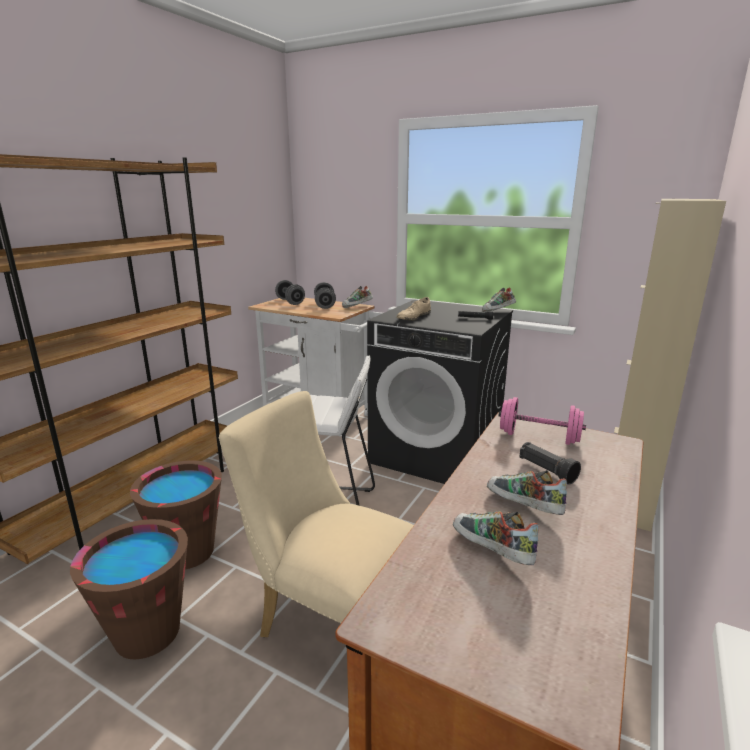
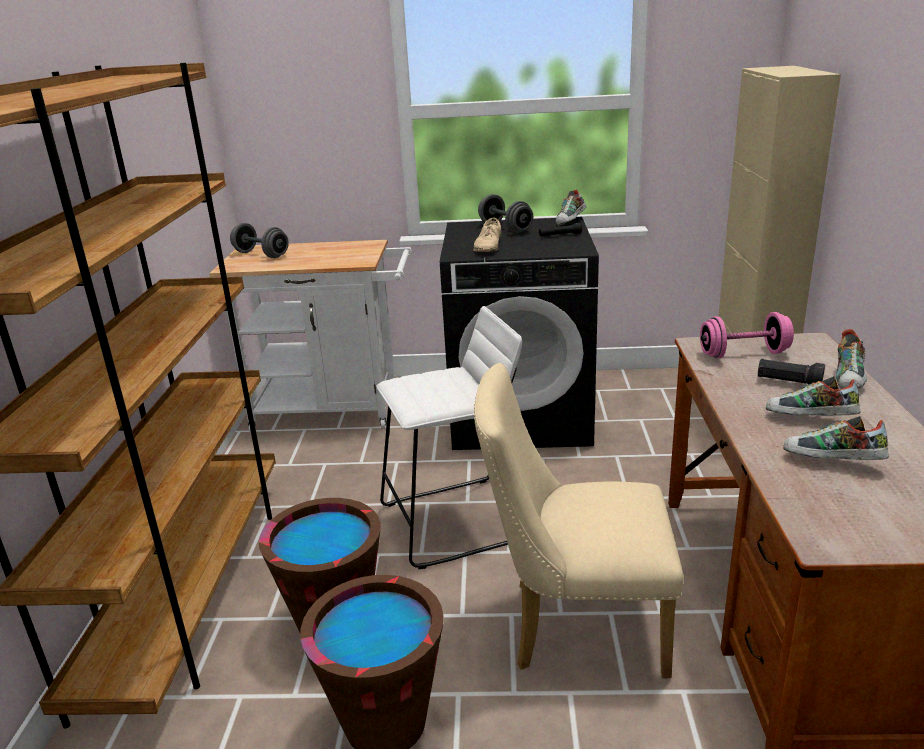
camera: 25 degrees left, 5 degrees up
(325, 305) = (320, 250): grey dumbbell -> grey dumbbell (505, 228)
(357, 307) = (368, 245): shoe -> shoe (850, 379)

